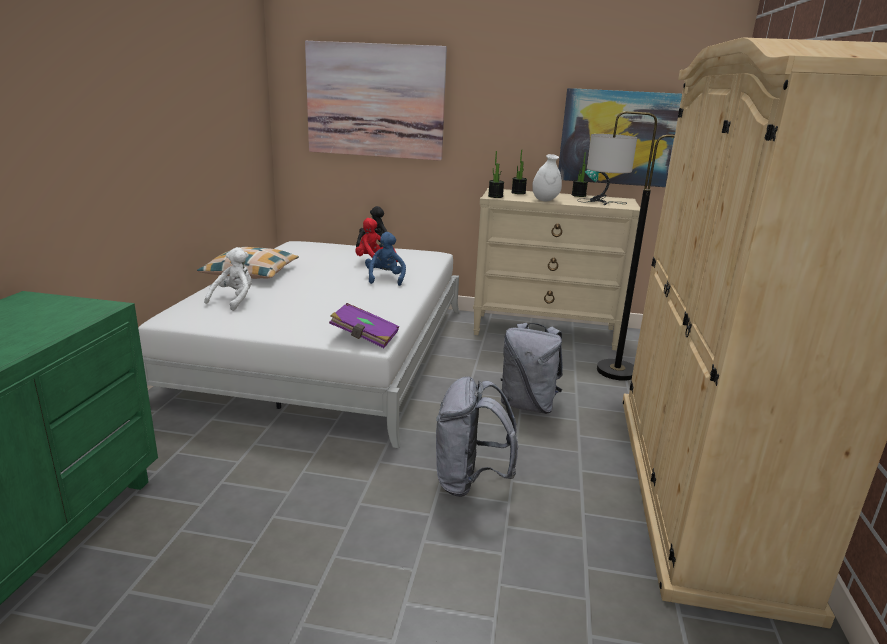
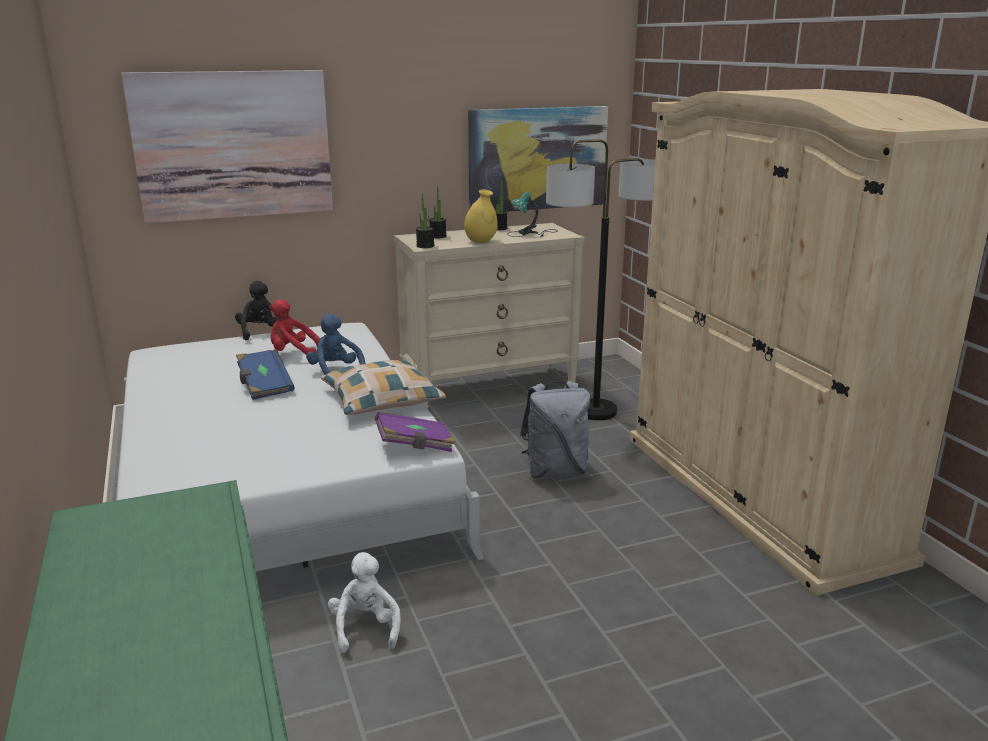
camera: 30 degrees left, 0 degrees up
(234, 300) = (197, 449): white plush toy -> white plush toy (365, 628)
(251, 273) = (159, 408): pillow -> pillow (382, 399)
(326, 276) = (264, 386): none -> blue book
(469, 481) = (583, 563): grey backpack -> none
(545, 200) = (481, 241): white vase -> yellow vase

